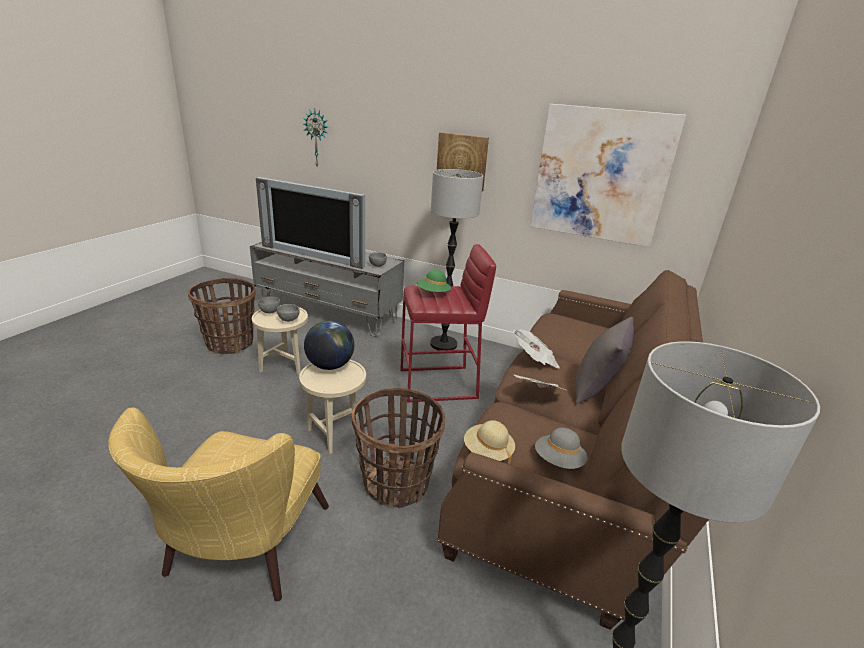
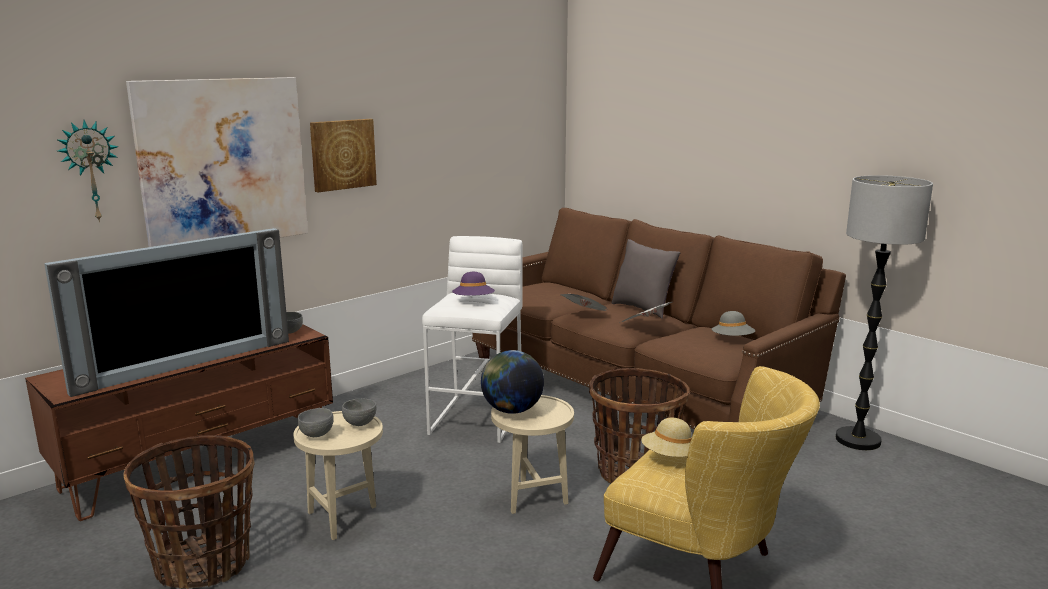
camera: 65 degrees left, 10 degrees down
(328, 313) = (201, 461): grey tv stand -> brown tv stand
(433, 293) = (473, 301): green hat -> purple hat
(439, 384) = (478, 418): red stool -> white stool
(443, 344) = (392, 398): floor lamp -> none
(487, 452) = (717, 356): beige hat -> beige hat (669, 457)
(600, 175) = (480, 137): picture -> picture (223, 163)

